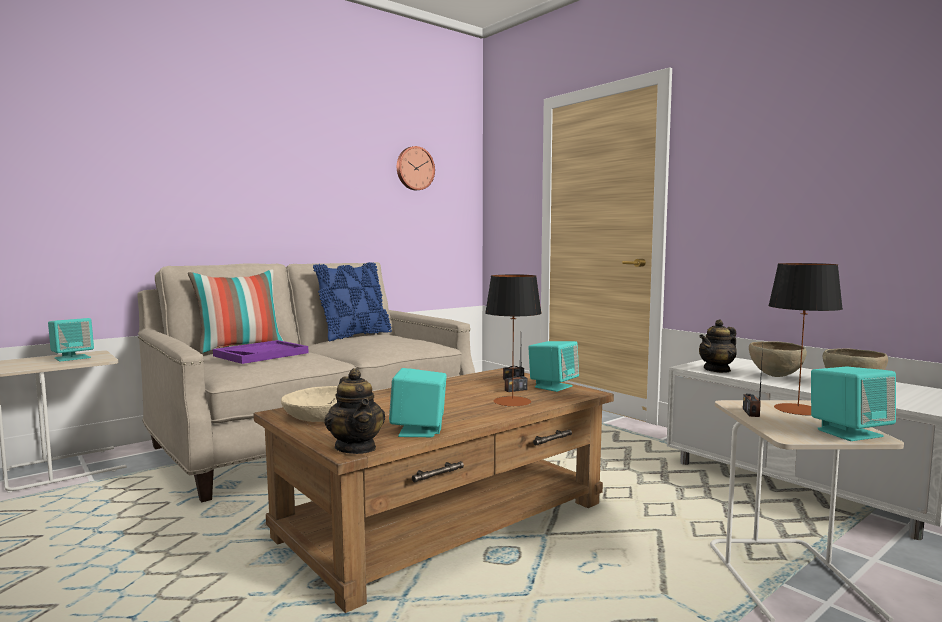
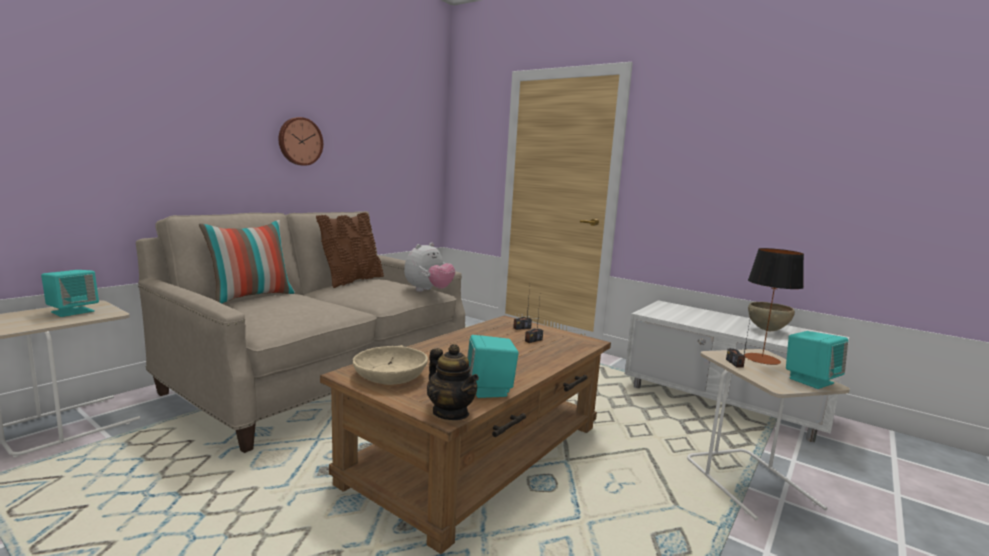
camera: 15 degrees left, 5 degrees up
(261, 354) = (285, 306): purple tray -> none
(355, 335) = (352, 280): blue pillow -> brown pillow
(414, 168) = (393, 123): wall clock -> wall clock (299, 141)
(427, 343) = (428, 291): none -> plush toy
(512, 401) = (540, 353): table lamp -> none
(553, 386) = (560, 336): turquoise speaker -> none
(717, 370) = (667, 315): teapot -> none
(775, 376) = (711, 322): brown bowl -> none

